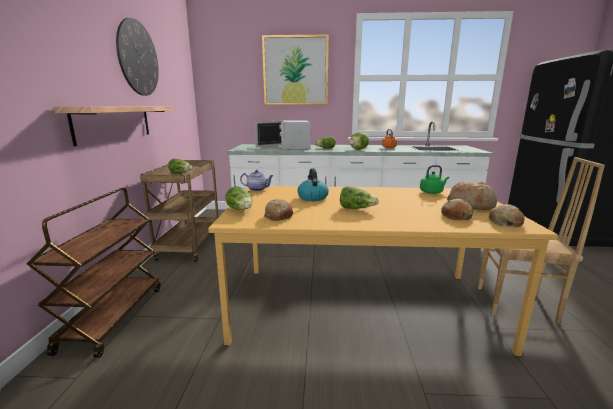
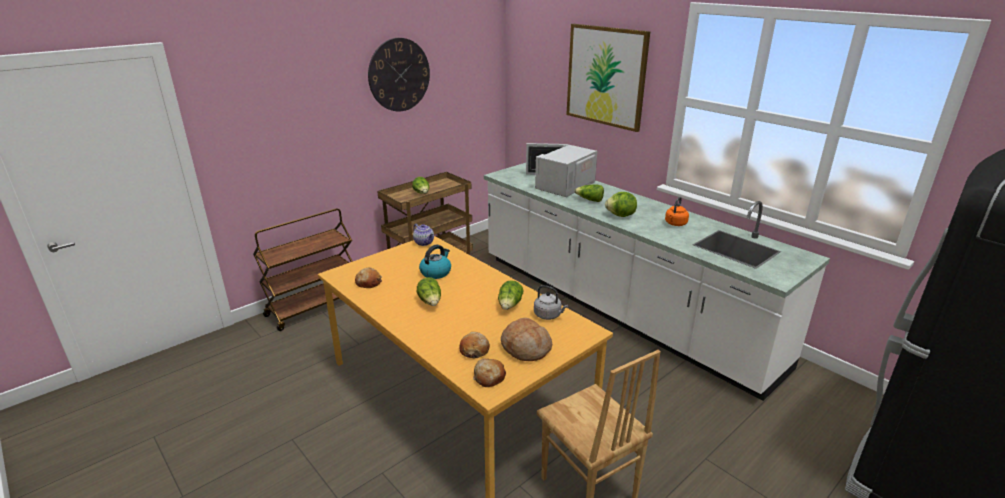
camera: 45 degrees right, 10 degrees up
(114, 123) = (356, 144): shelf -> none
(241, 210) = (364, 264): lettuce -> lettuce (510, 305)
(432, 192) = (549, 315): green kettle -> grey kettle

